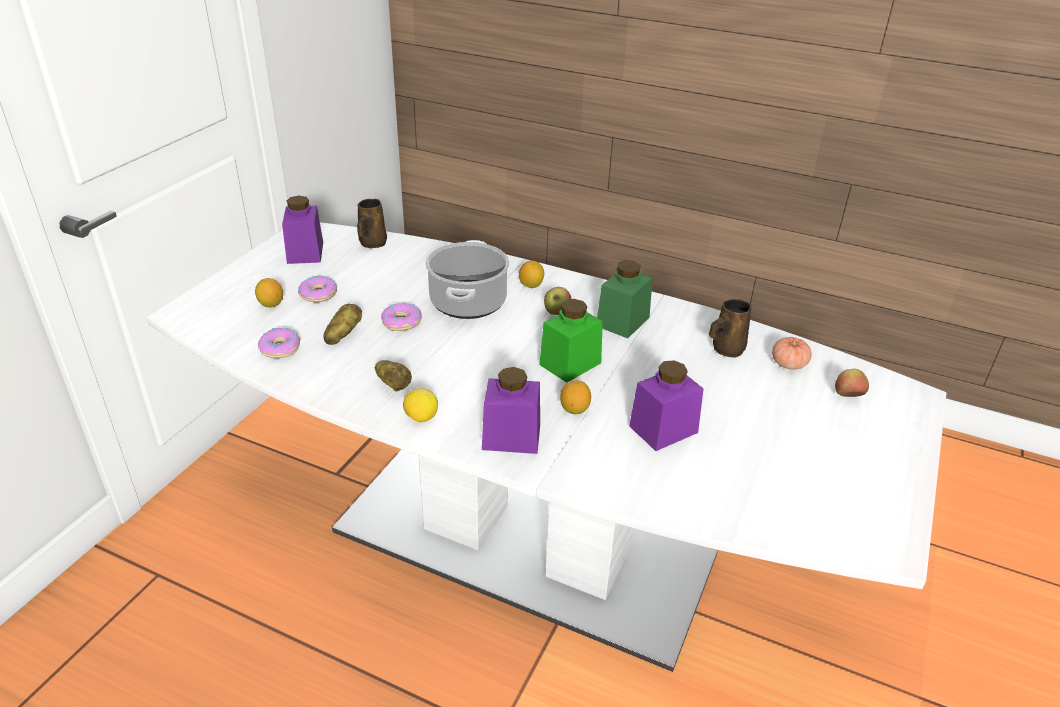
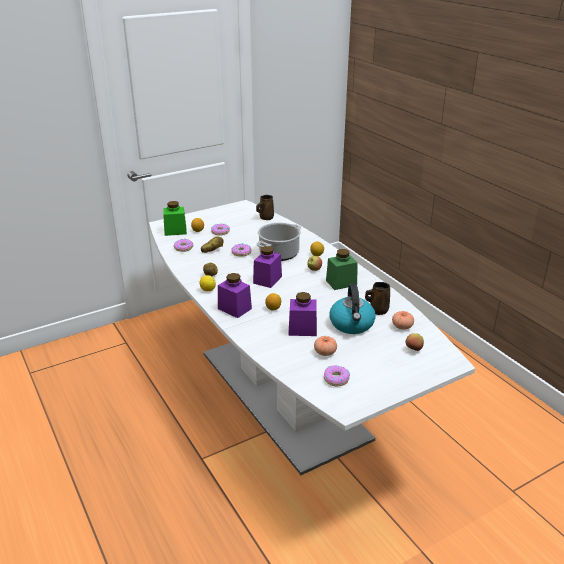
camera: 35 degrees right, 5 degrees down
(305, 253) = (233, 214): purple jar -> purple jar (267, 280)
(570, 364) = (294, 291): green jar -> green jar (175, 231)
(722, 389) = (352, 324): none -> kettle
(744, 457) = (325, 352): none -> tomato
(815, 499) = (336, 379): none -> donut

